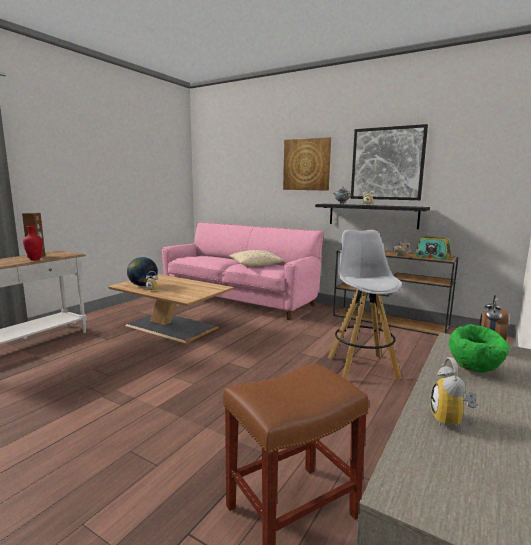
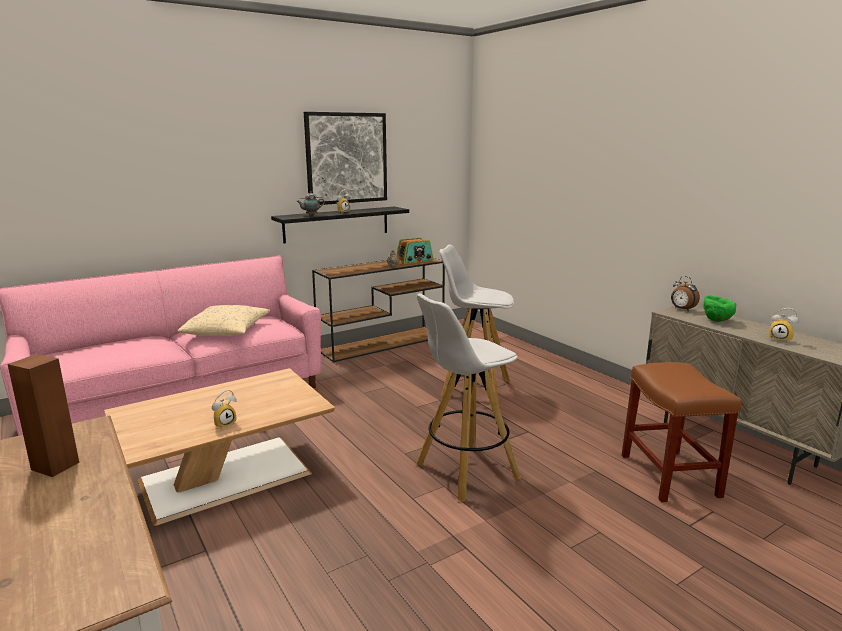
camera: 65 degrees left, 5 degrees up
(35, 259) = (104, 465): red vase -> none
(143, 285) = (177, 430): globe -> none
(218, 387) = (465, 471): none -> white stool
(306, 164) = (236, 160): picture -> none

